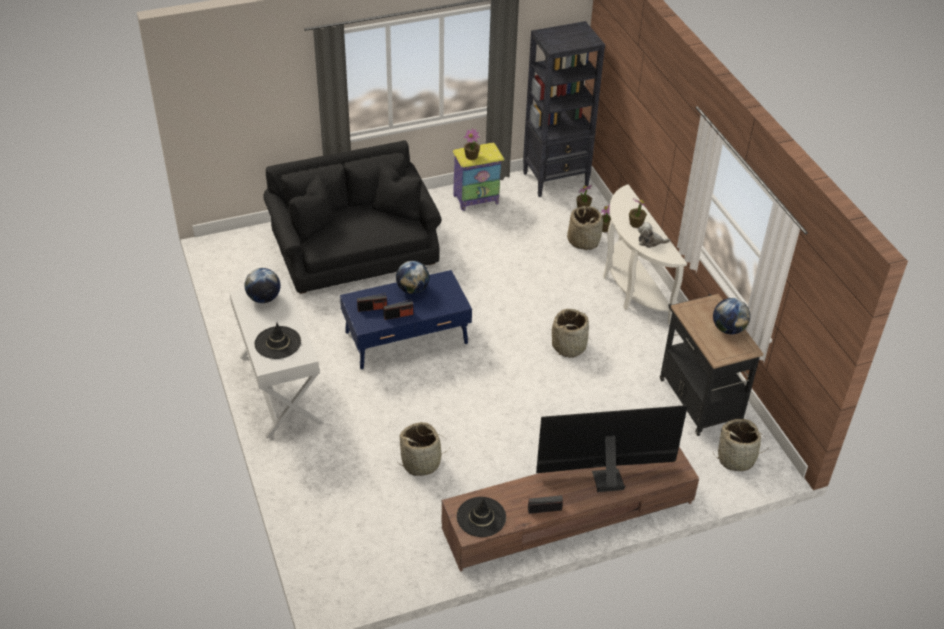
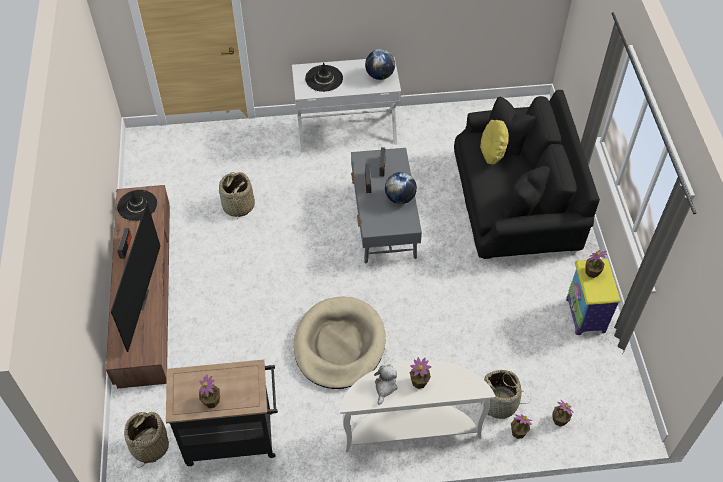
camera: 105 degrees right, 10 degrees up
(337, 232) = (492, 154): none -> yellow pillow
(407, 337) = (384, 220): blue coffee table -> grey coffee table
(556, 180) = (618, 405): black bookcase -> none
(569, 346) = (339, 345): basket -> beige dog bed
(728, 329) = (211, 401): globe -> potted plant

